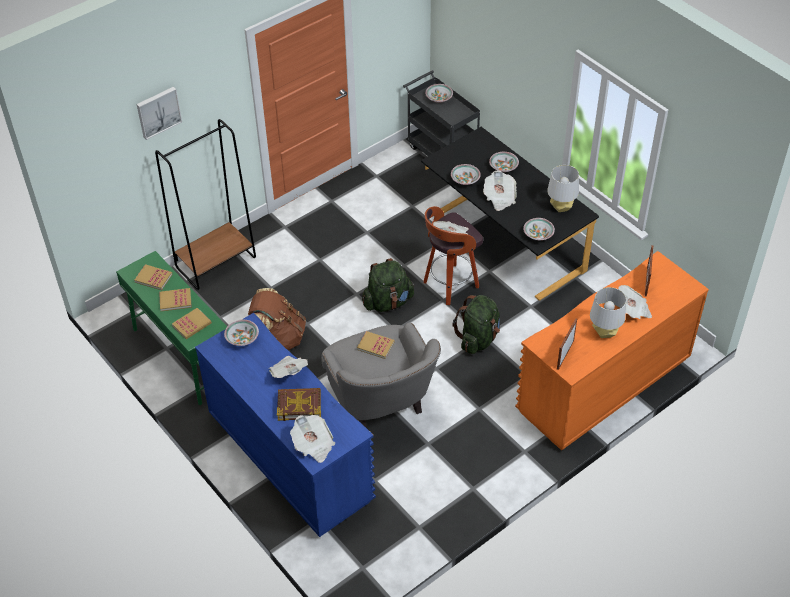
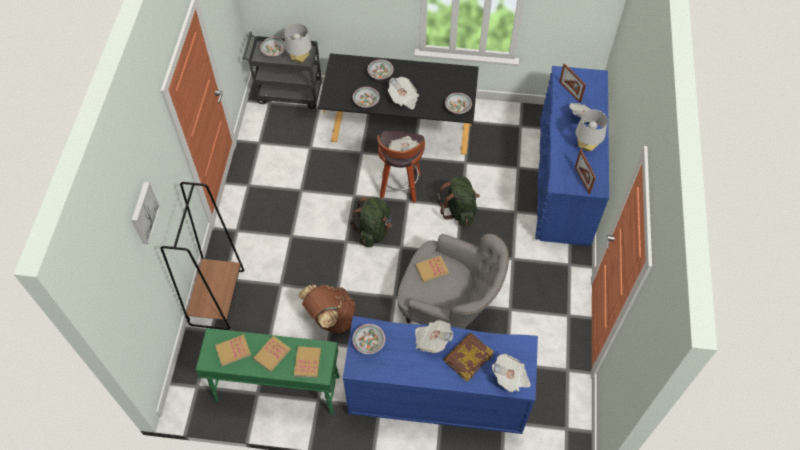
camera: 45 degrees left, 10 degrees up
(561, 207) = (449, 77): grey table lamp -> grey table lamp (300, 59)
(603, 385) = (564, 182): orange dresser -> blue dresser

